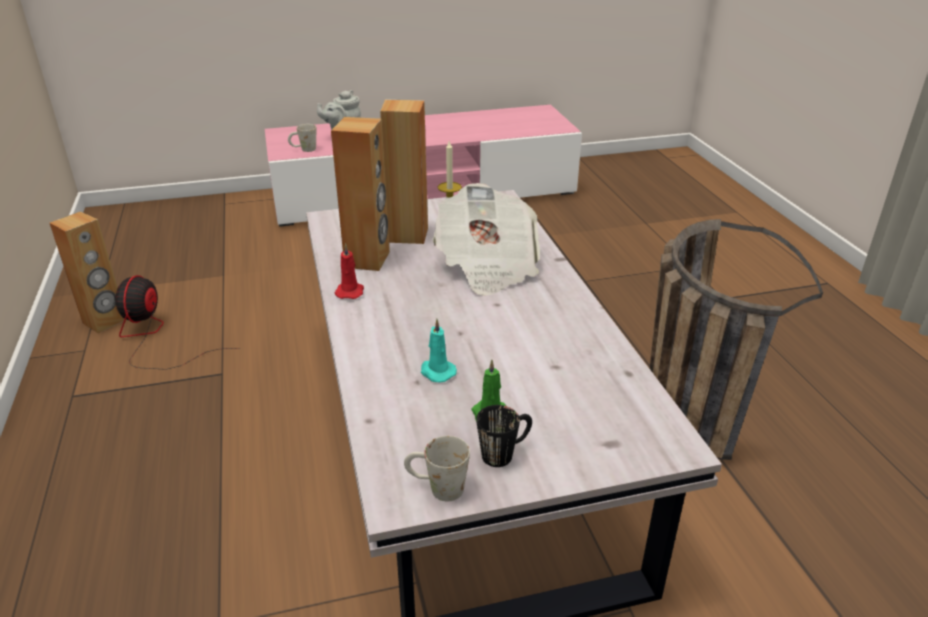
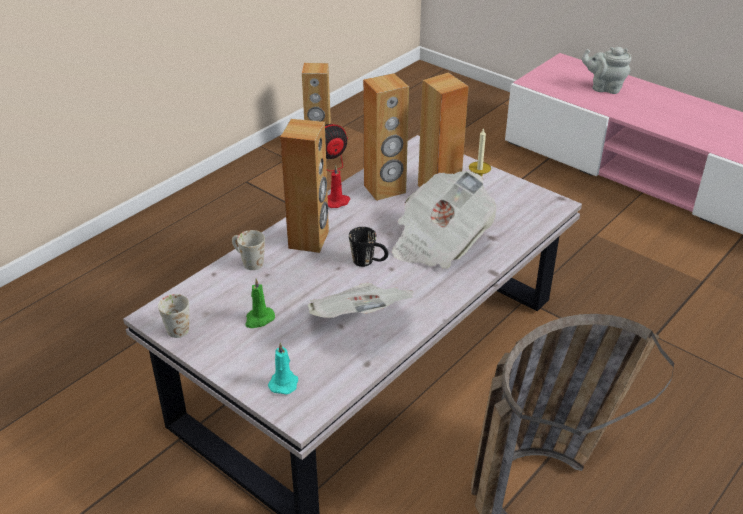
camera: 55 degrees right, 5 degrees up
(304, 150) = (552, 86): white mug -> white mug (248, 262)
(391, 332) = (309, 240): none -> brown speaker
(436, 372) = (284, 277): turquoise candle -> turquoise candle (284, 383)
(505, 452) = (229, 339): black mug -> black mug (369, 262)
(560, 352) = (359, 321): none -> newspaper

